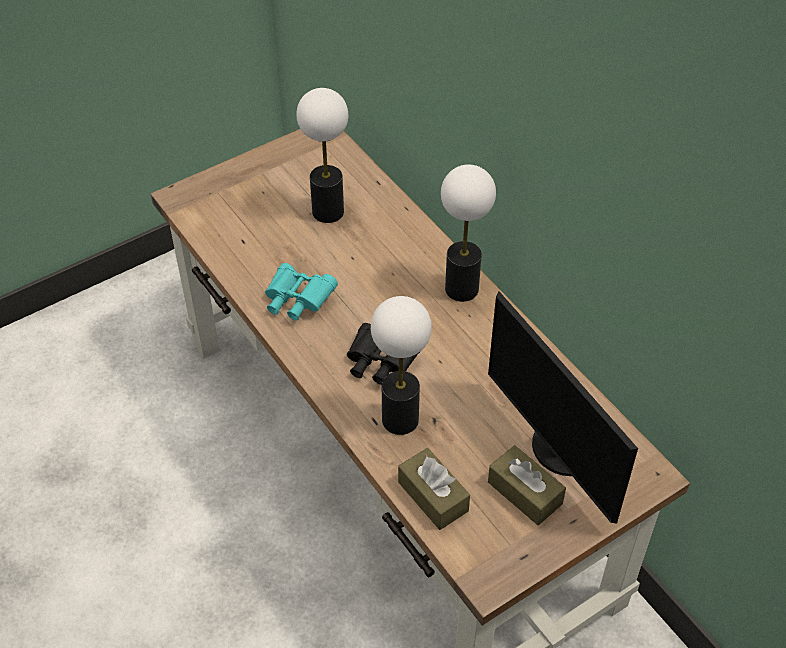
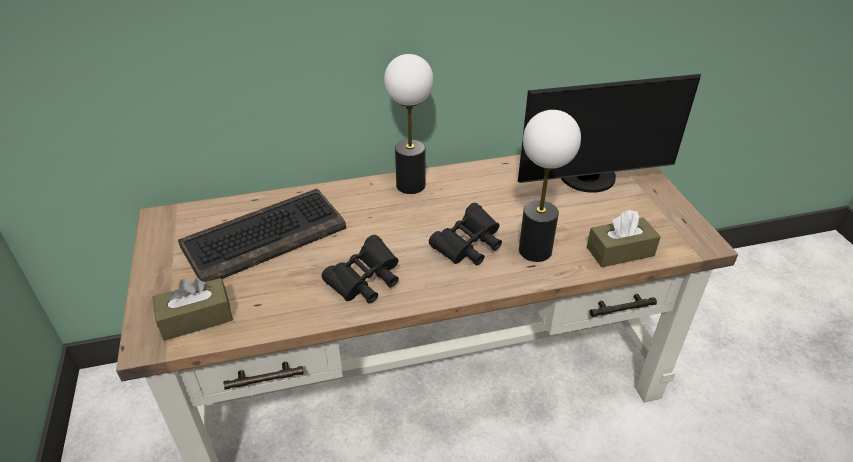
camera: 70 degrees left, 10 degrees down
(297, 301) = (365, 282): turquoise binoculars -> black binoculars
(328, 211) = (265, 237): table lamp -> keyboard
(524, 493) = (625, 205): brown tissue box -> brown tissue box (196, 318)

